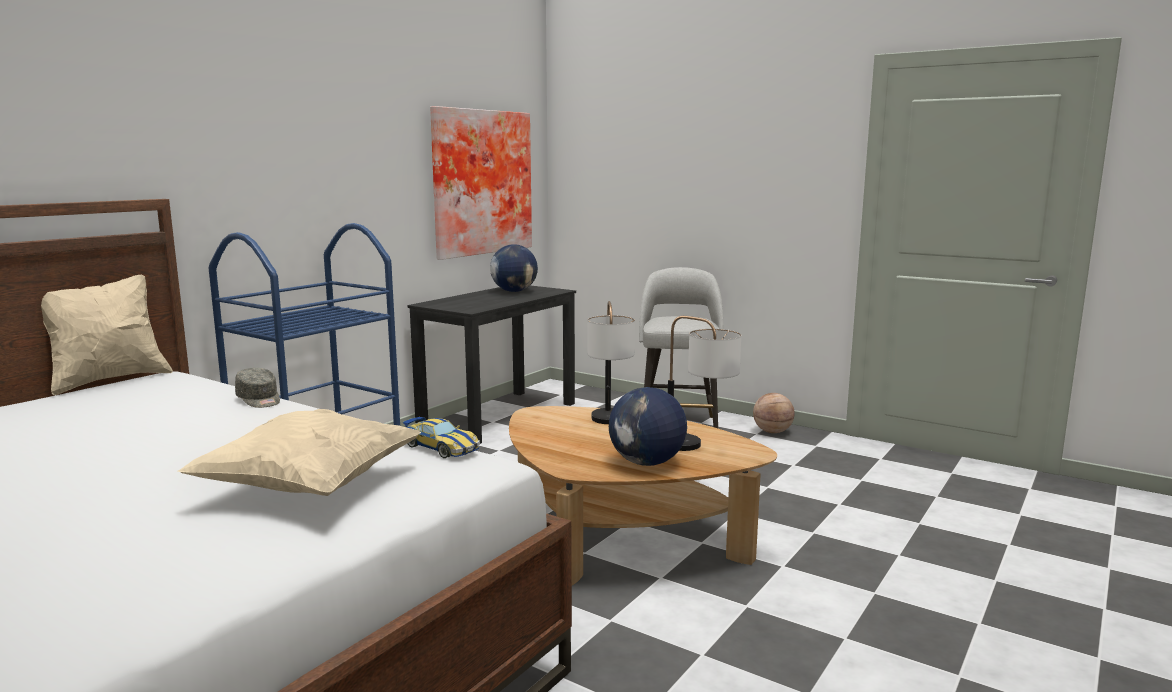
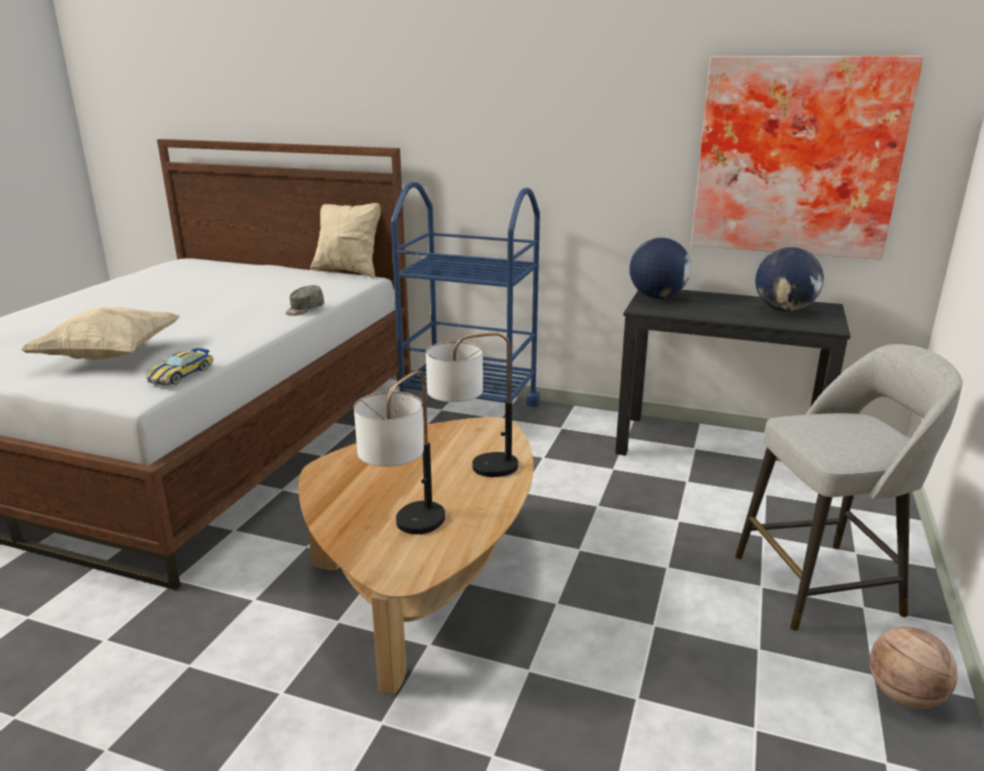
camera: 75 degrees right, 10 degrees up
(647, 463) = (351, 505): globe -> globe (657, 297)

